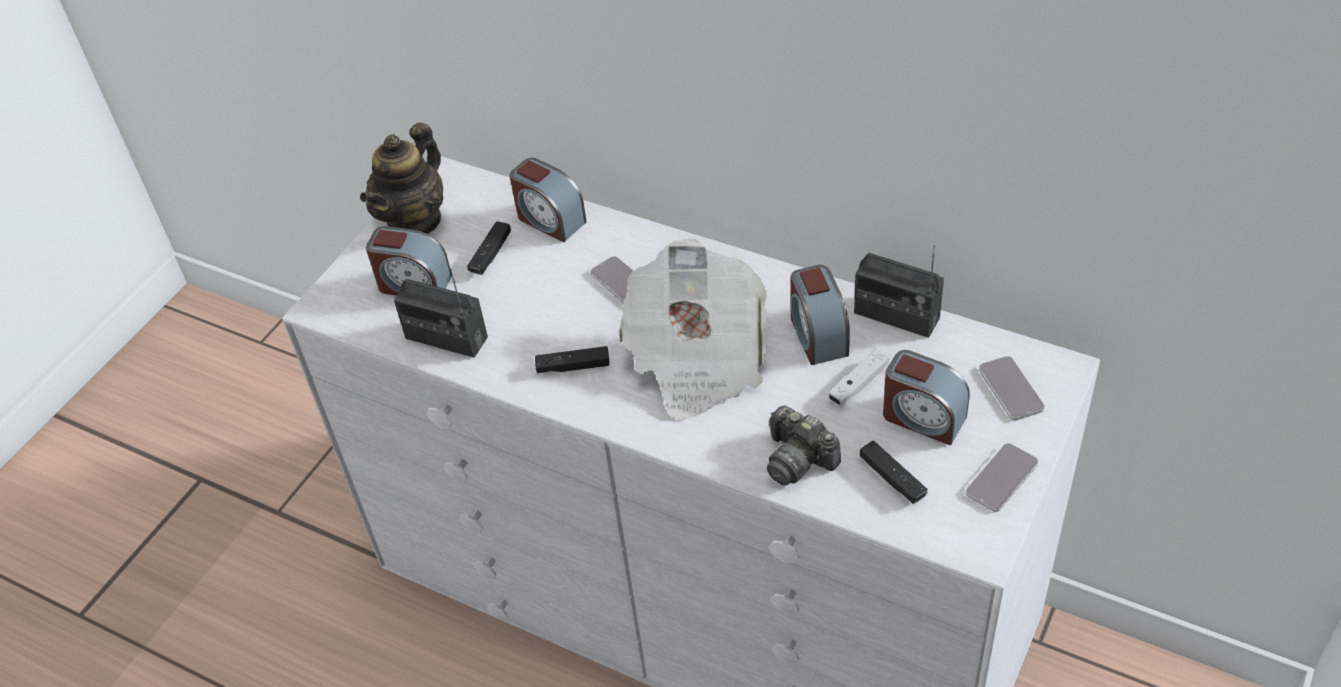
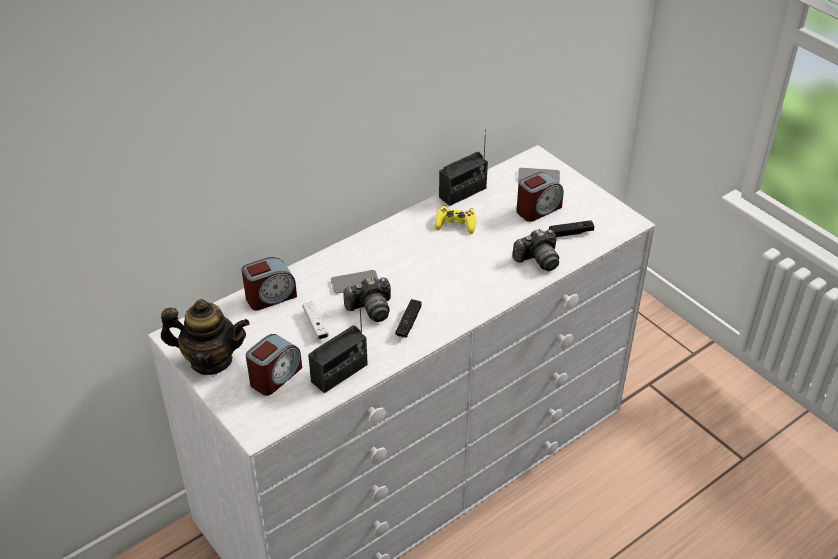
camera: 70 degrees left, 5 degrees down
(414, 220) = (211, 360): teapot -> teapot turned 45 degrees counterclockwise
(491, 254) = (279, 332): black game controller -> none
(580, 318) = (370, 308): none -> camera
(696, 359) = (440, 272): newspaper -> none
(817, 335) = (455, 223): alarm clock -> yellow game controller
(858, 384) = (501, 222): white game controller -> white game controller (315, 325)
(1001, 478) = (592, 200): phone -> none

